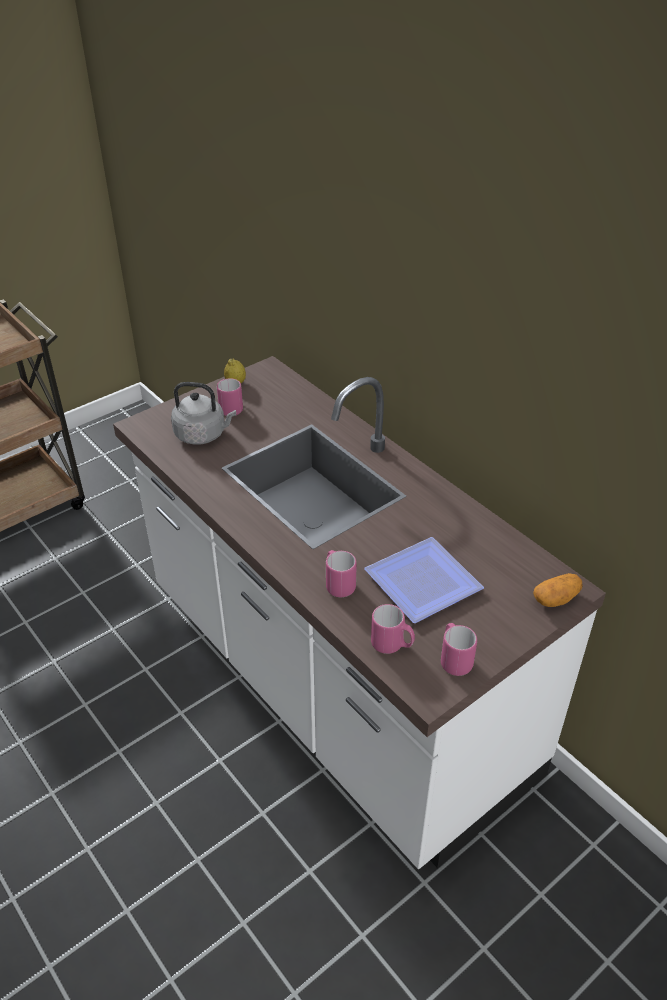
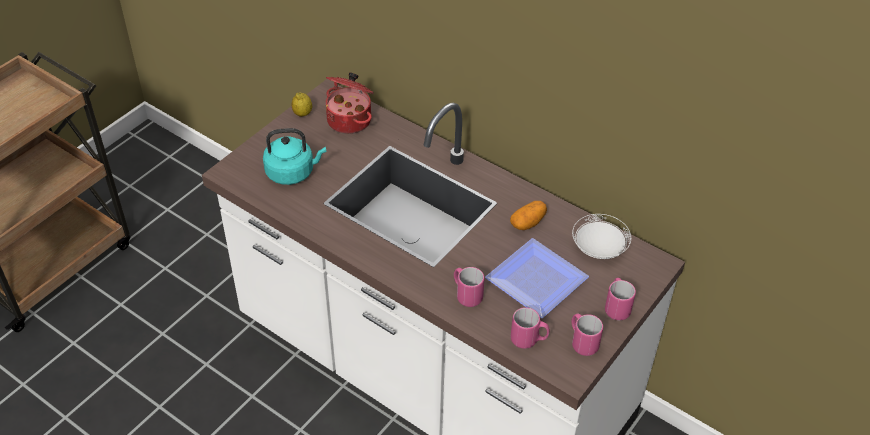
camera: 15 degrees left, 5 degrees up
(203, 434) = (293, 172): grey kettle -> turquoise kettle
(232, 407) = (309, 140): pink mug -> pink mug (616, 307)
(281, 395) = (350, 120): none -> cooking pot
(506, 560) = (599, 247): none -> white plate
(556, 599) = (647, 274): potato -> potato (528, 222)

